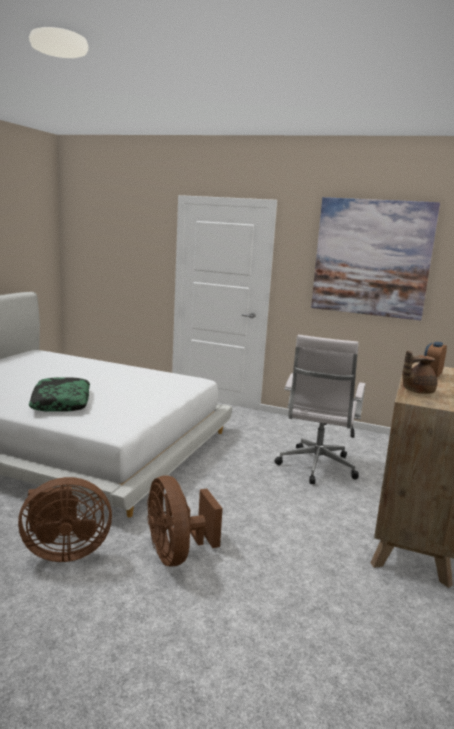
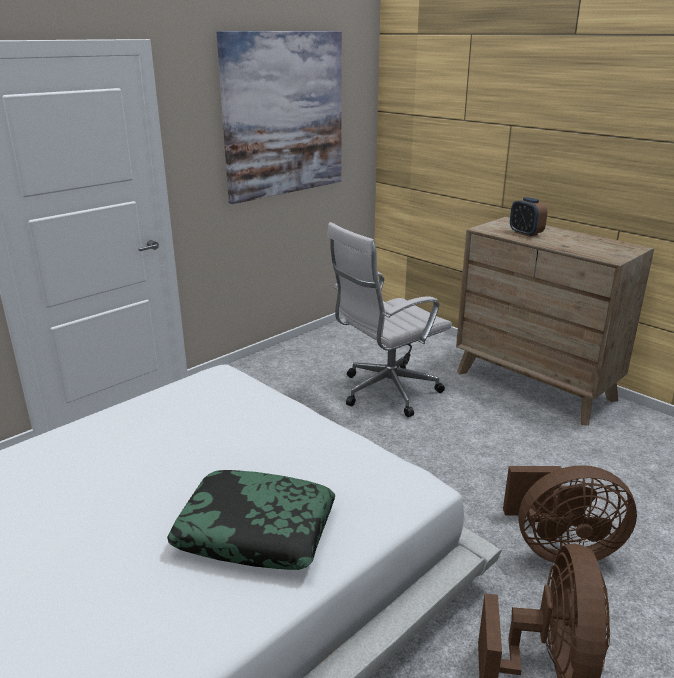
camera: 65 degrees left, 10 degrees up
(316, 468) = (385, 392): white office chair -> white office chair turned 105 degrees clockwise
(416, 391) = (583, 250): brown teapot -> none

